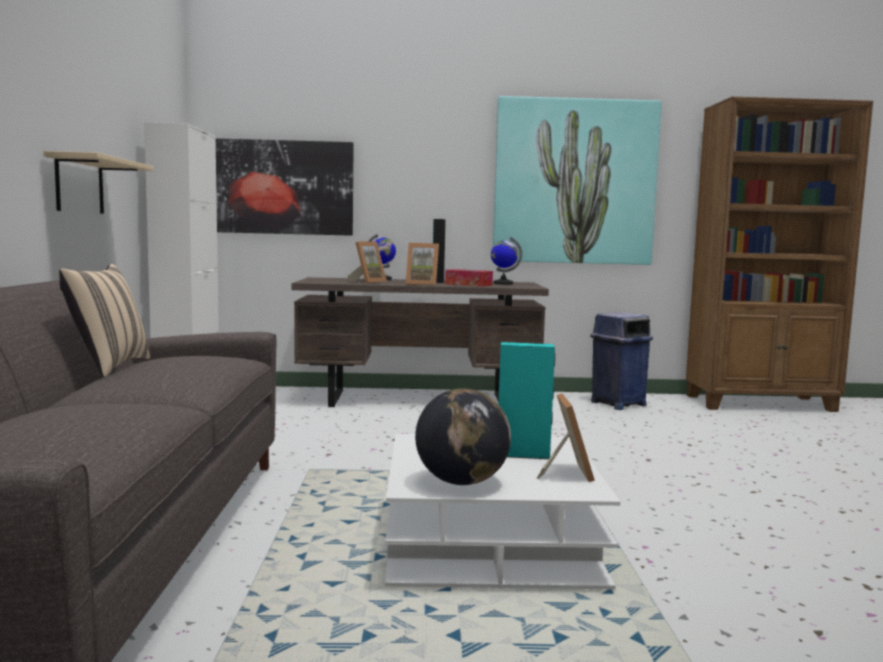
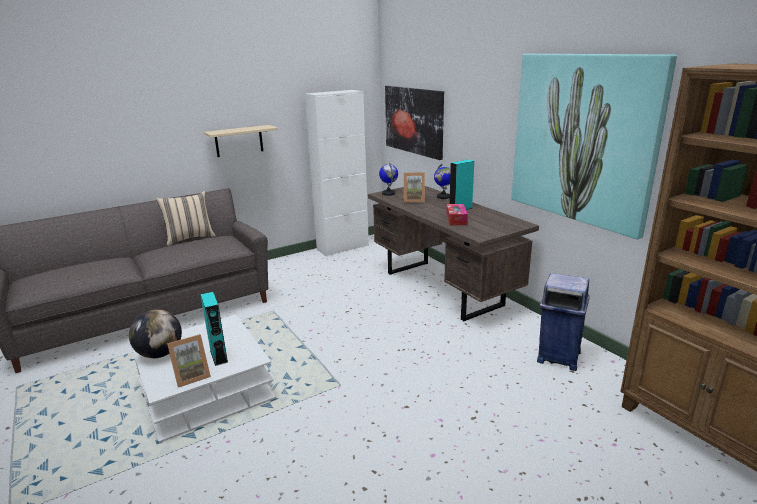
camera: 60 degrees right, 15 degrees up
(422, 284) = (428, 212): picture frame -> none
(503, 284) = (491, 223): globe -> globe (388, 193)

